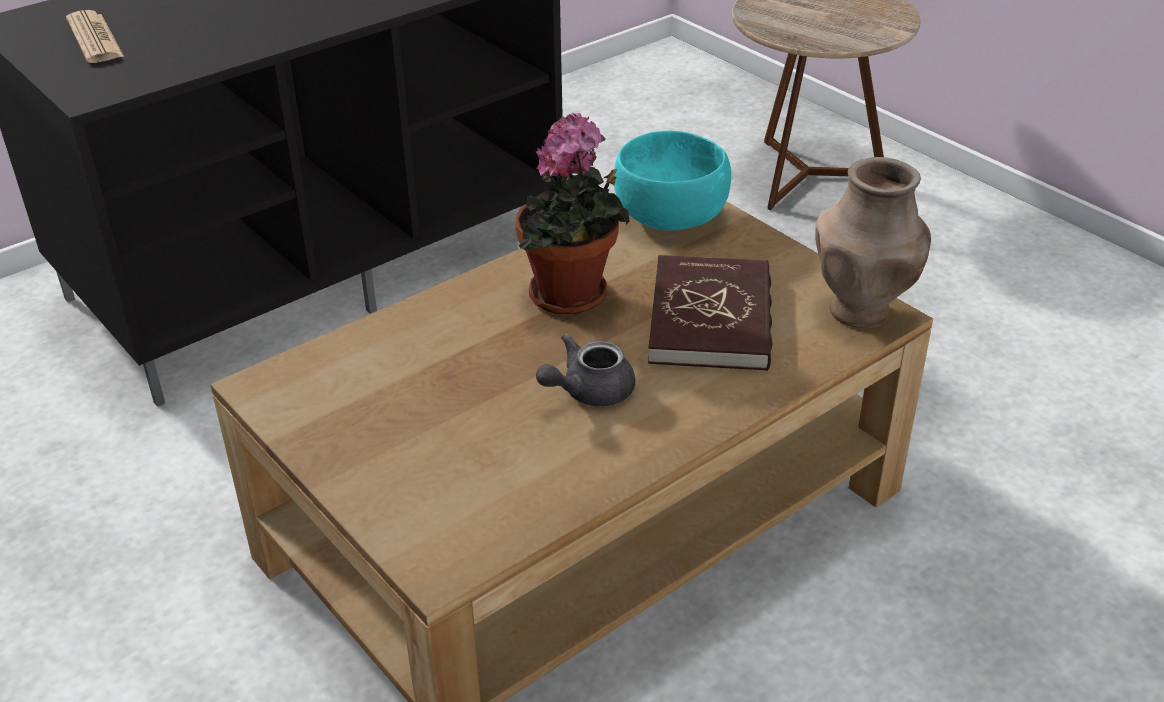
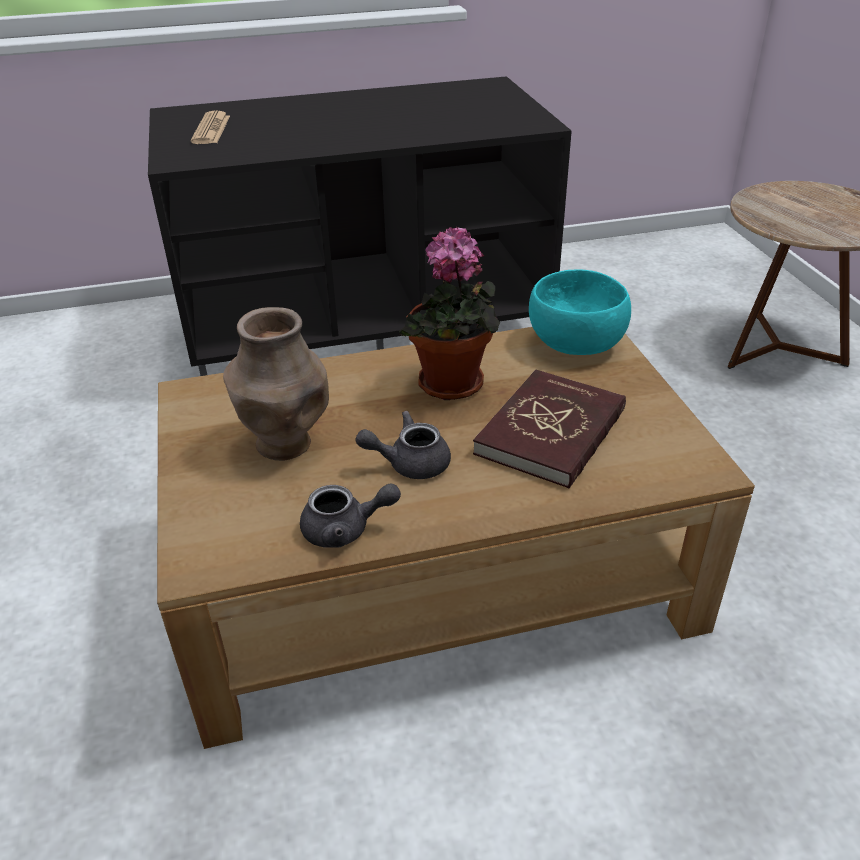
camera: 25 degrees right, 0 degrees up
(573, 479) = (345, 530): none -> grey teapot
(861, 311) = (689, 460): brown vase -> brown vase (285, 444)

